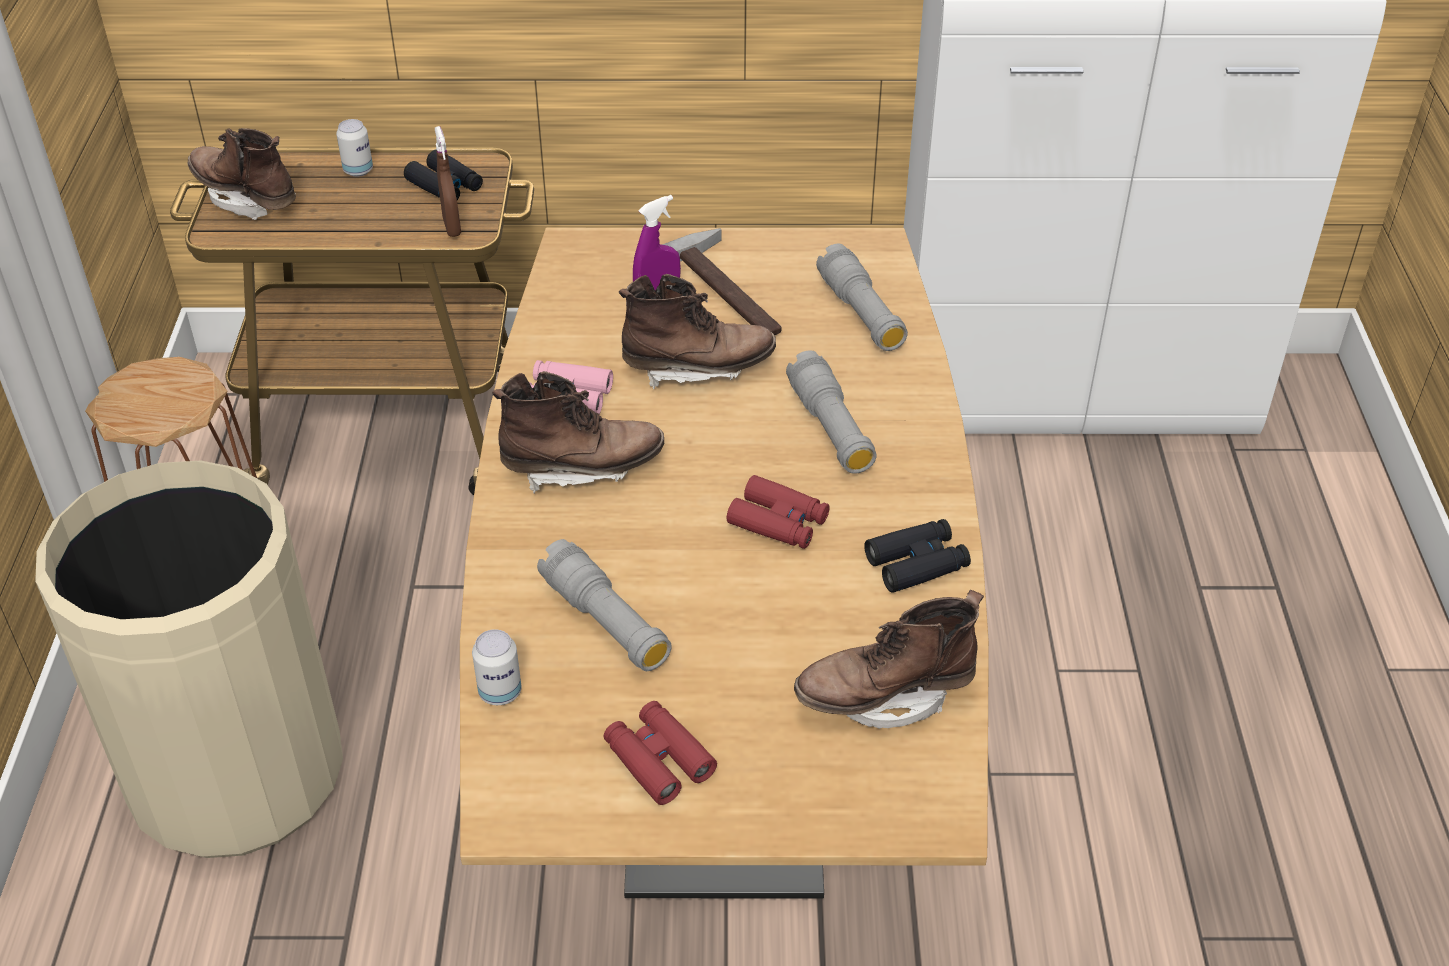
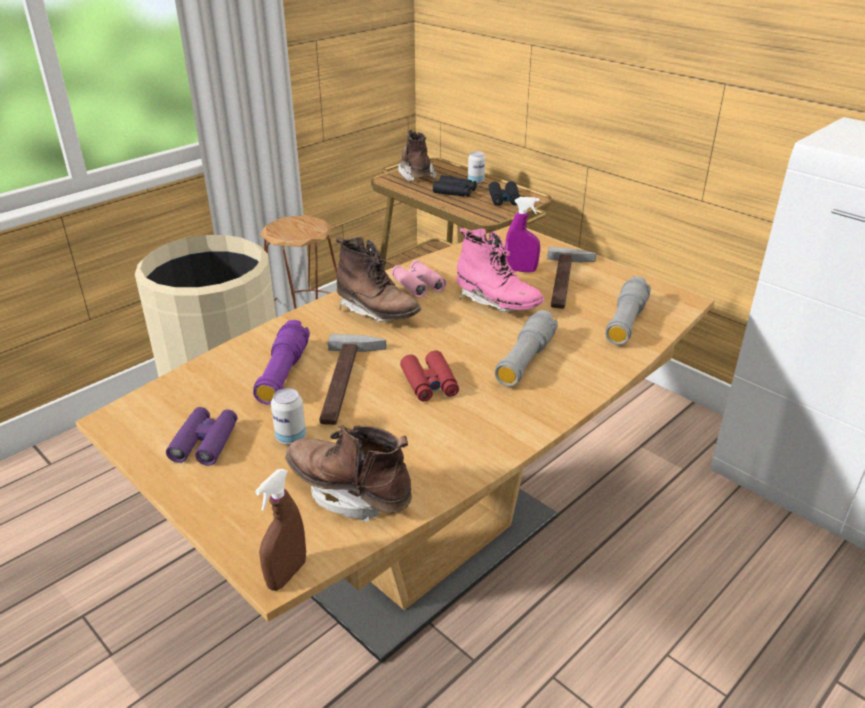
camera: 45 degrees right, 10 degrees down
(452, 227) = (481, 213): brown spray bottle -> brown spray bottle (286, 574)
(500, 692) = (197, 373): can -> can (291, 438)
(605, 621) = (283, 374): grey flashlight -> purple flashlight
(658, 760) = (205, 442): red binoculars -> purple binoculars
(693, 580) = (348, 382): none -> hammer
(698, 368) = (497, 303): brown boot -> pink boot
(917, 563) = (471, 445): black binoculars -> black binoculars (455, 192)

